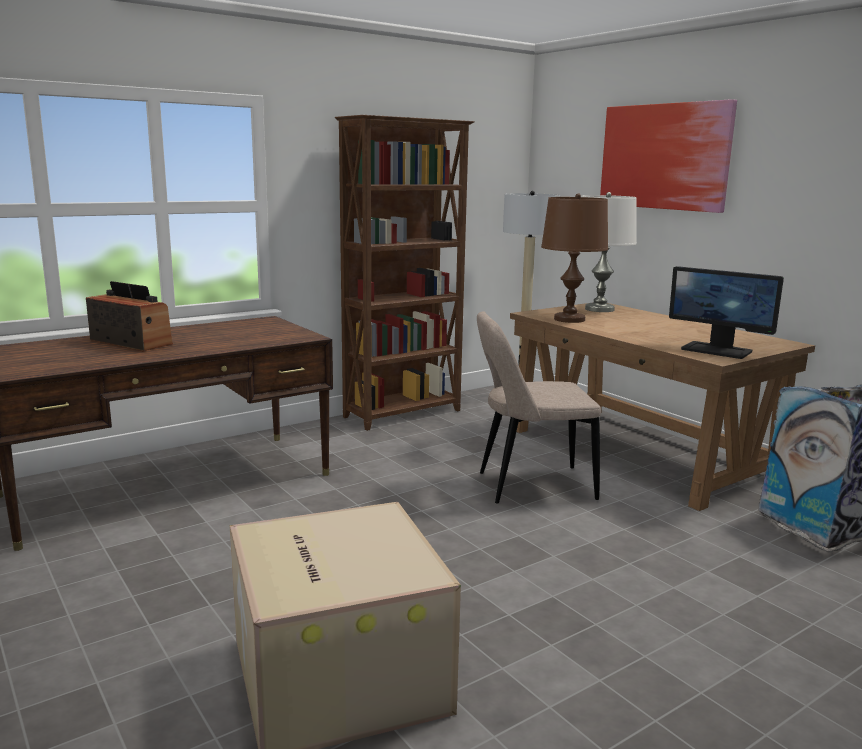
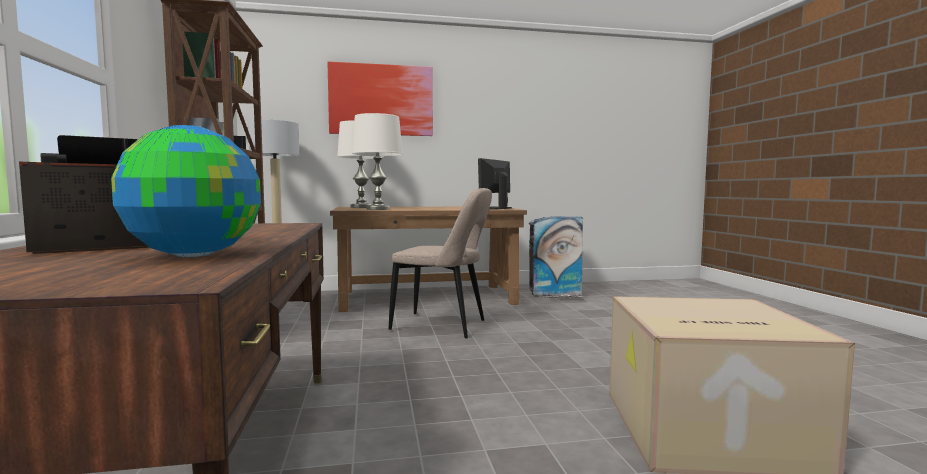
camera: 65 degrees left, 10 degrees down
(92, 359) = (194, 255): none -> globe
(530, 486) = (443, 326): beige chair -> beige chair turned 90 degrees counterclockwise
(569, 319) = (378, 209): brown table lamp -> white table lamp
(717, 350) = (494, 208): monitor -> monitor turned 150 degrees clockwise

